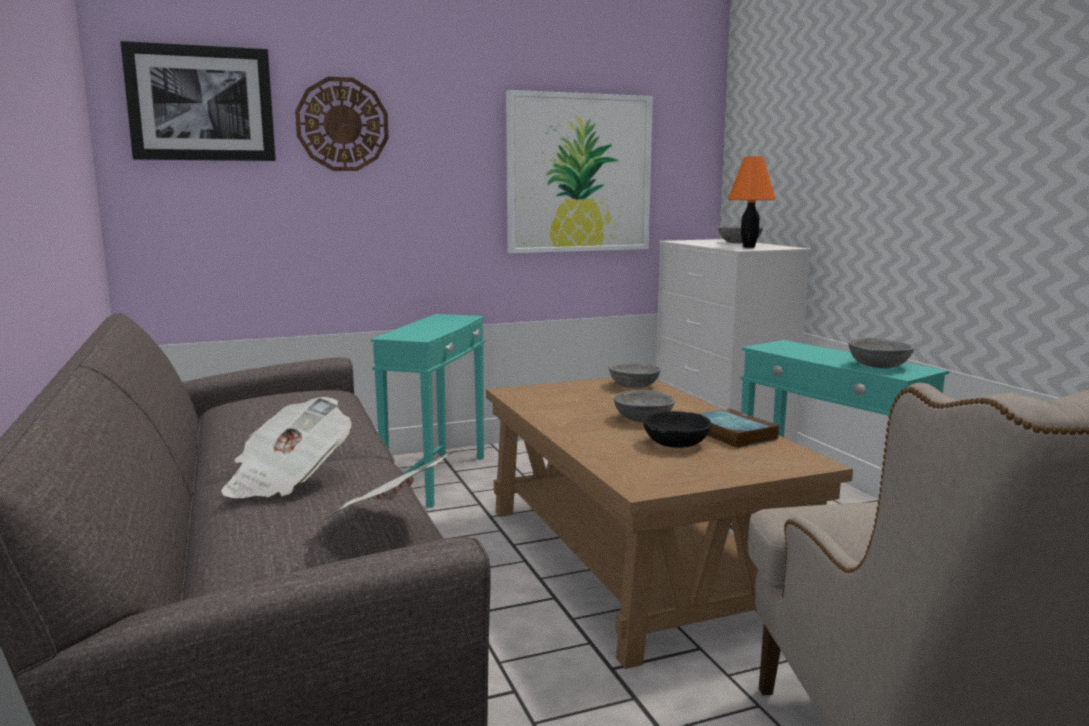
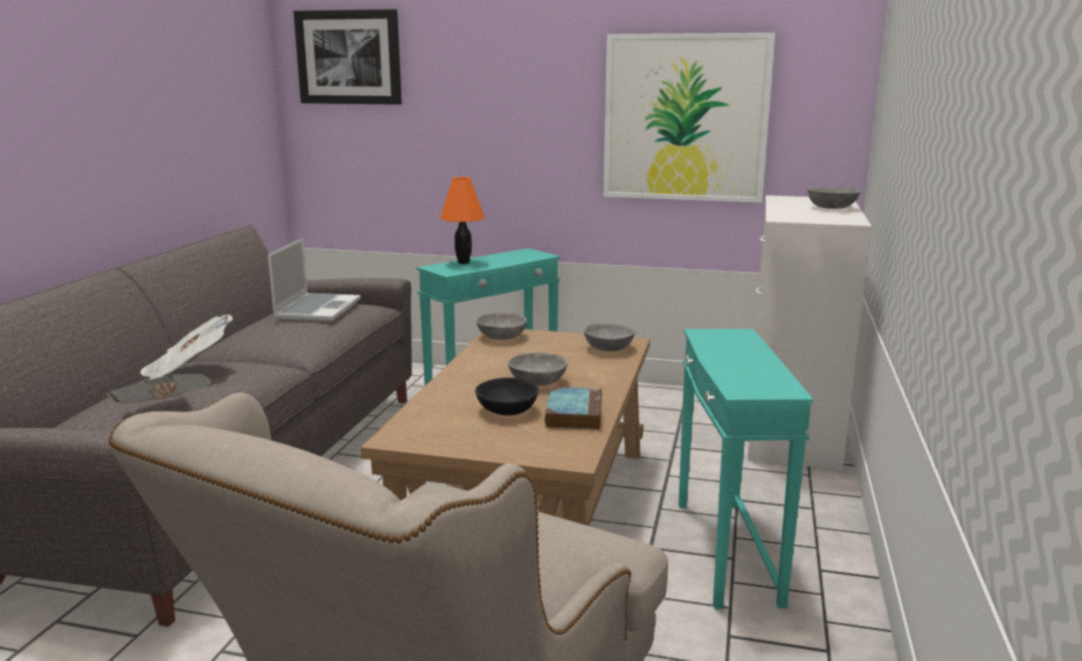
camera: 35 degrees right, 5 degrees up
(290, 399) = (317, 309): none -> laptop
(342, 124) = (455, 72): wall clock -> none
(748, 247) = (805, 216): orange table lamp -> orange table lamp (463, 262)
(877, 366) = (749, 377): grey bowl -> grey bowl (501, 337)

